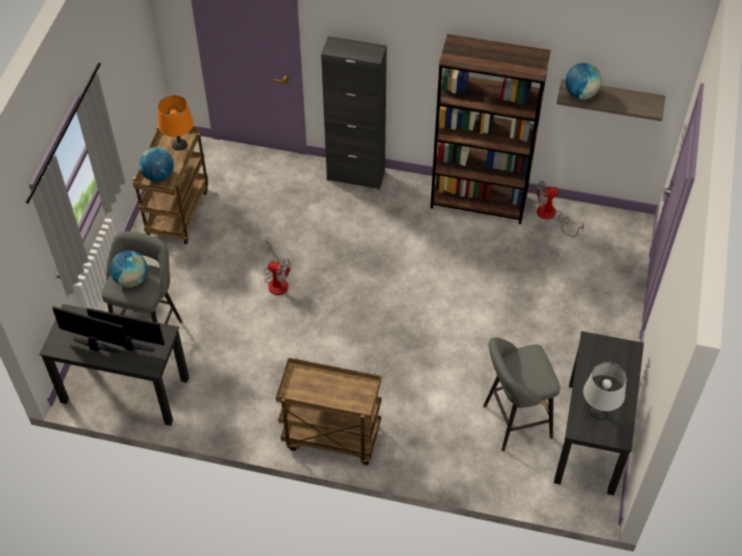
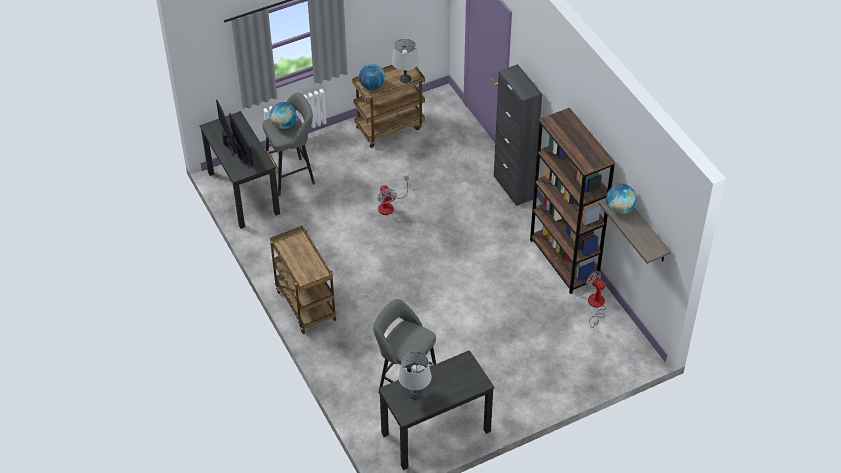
camera: 50 degrees right, 5 degrees down
(180, 144) = (405, 79): orange table lamp -> grey table lamp

